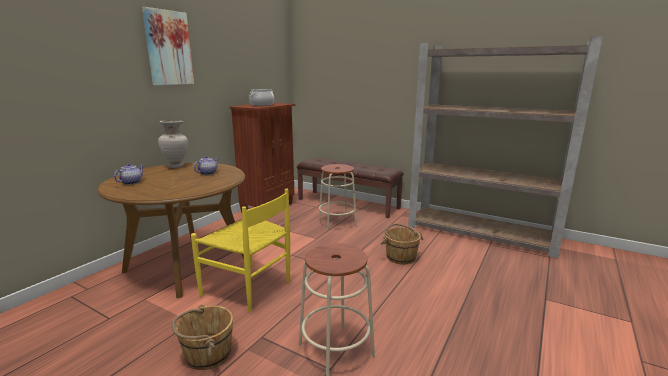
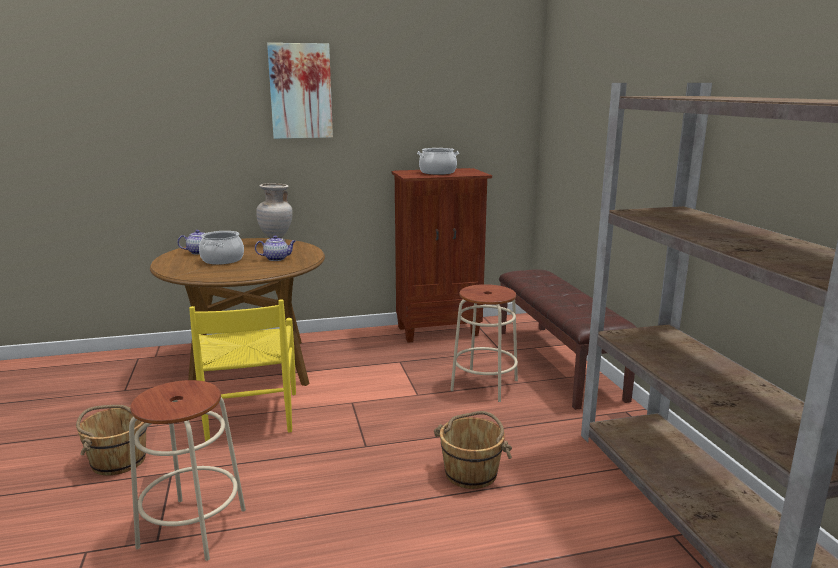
camera: 45 degrees right, 0 degrees up
(169, 182) = (223, 260): none -> cooking pot

